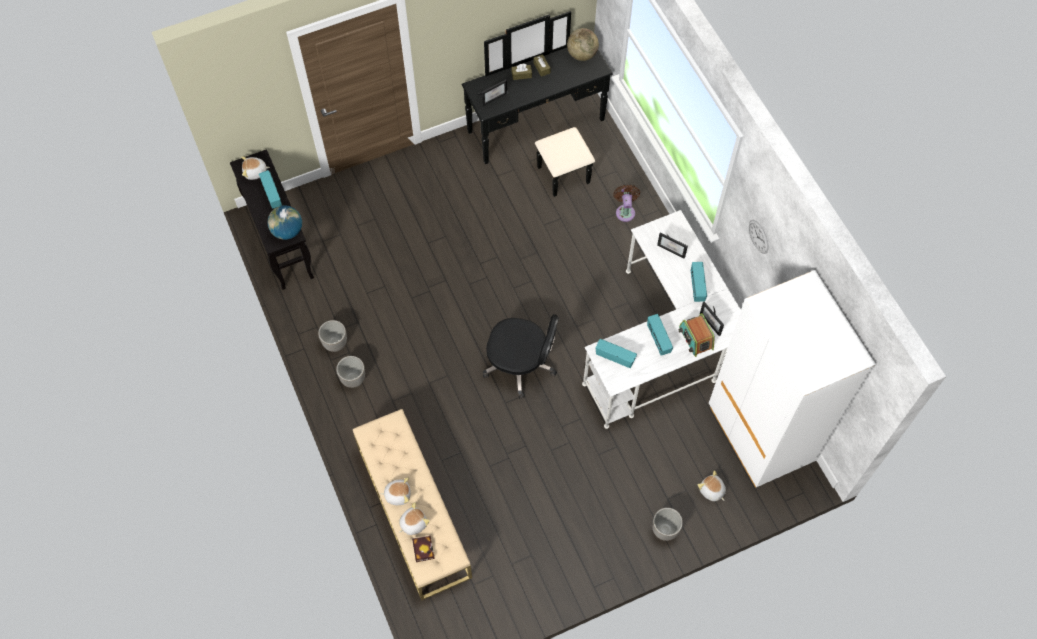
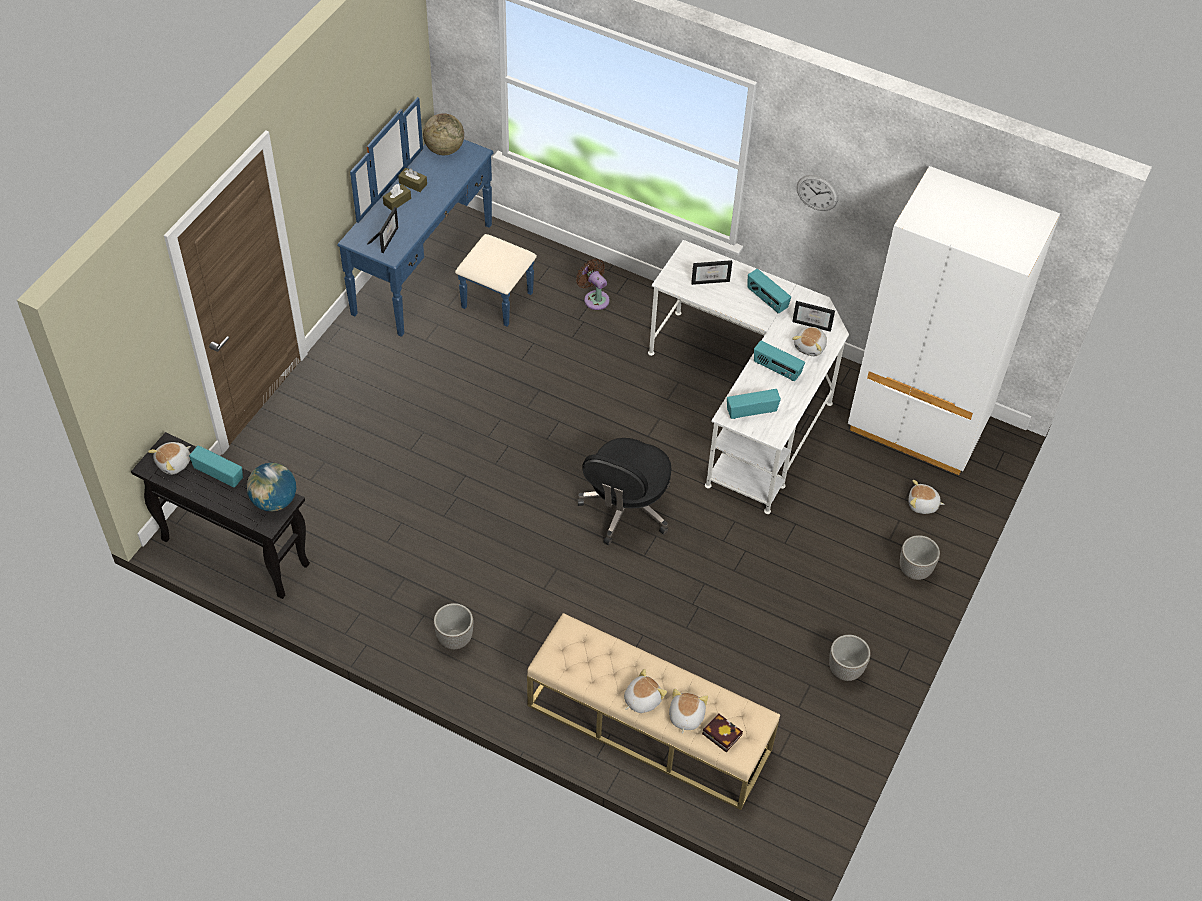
camera: 40 degrees left, 10 degrees down
(335, 343) = (399, 616): planter -> planter (844, 670)
(521, 365) = (625, 508): black office chair -> black office chair turned 135 degrees clockwise
(542, 136) = (440, 275): black dresser -> blue dresser
(695, 338) = (810, 347): radio -> plush toy

